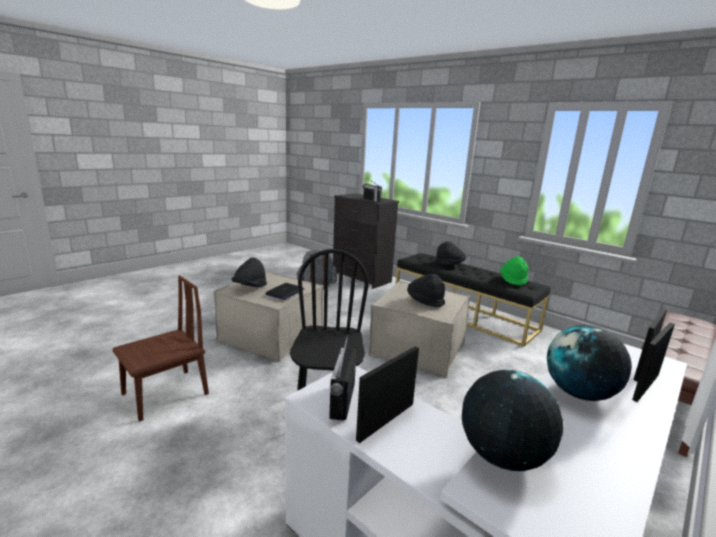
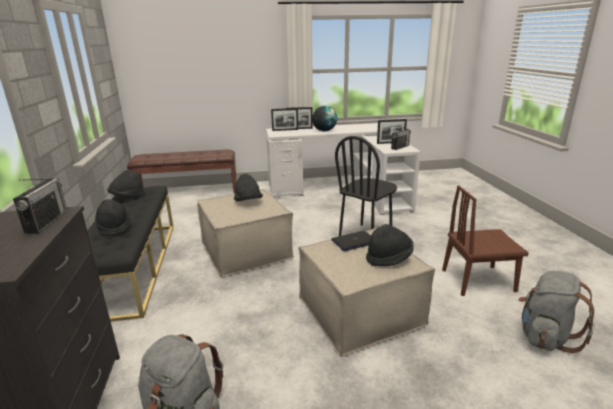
camera: 140 degrees left, 5 degrees up
(117, 360) = (545, 336): none -> grey backpack
(502, 456) = (373, 130): globe -> none
(513, 280) = (127, 197): green hat -> black hat

